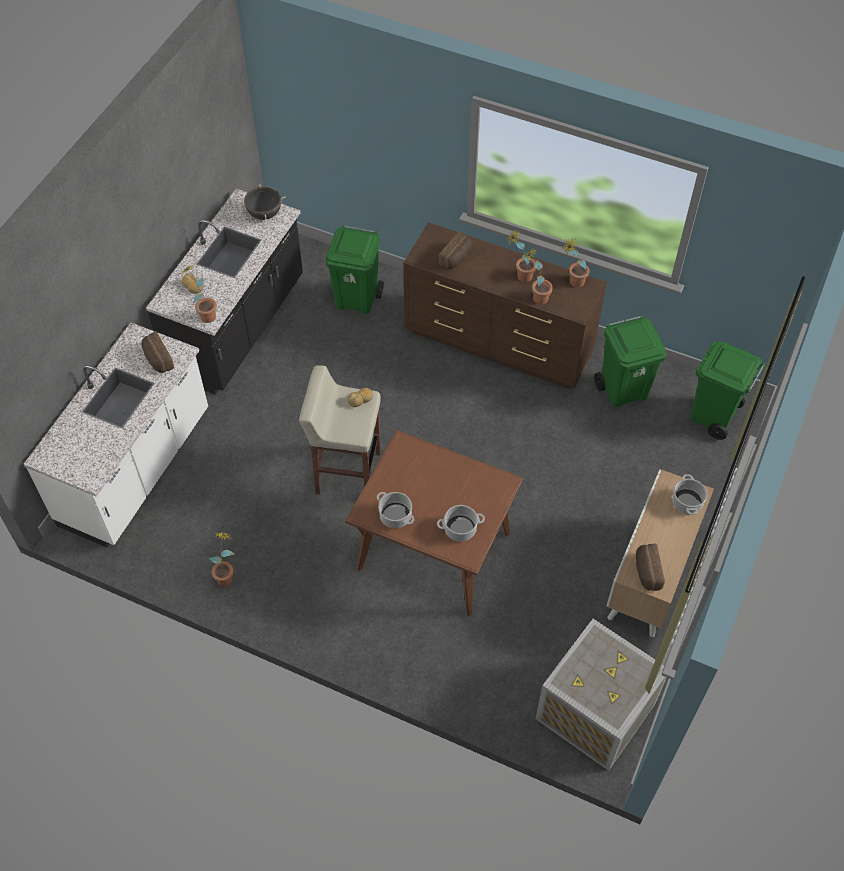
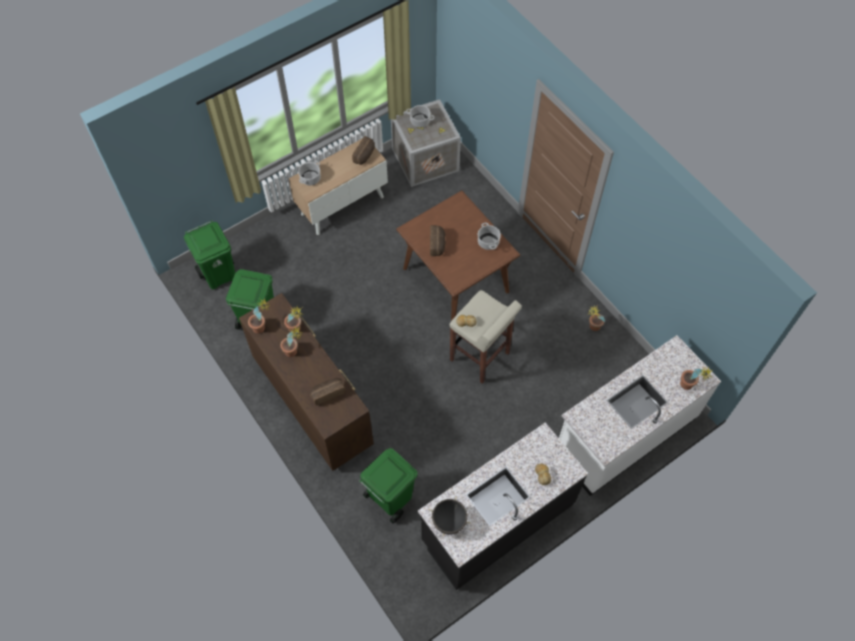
camera: 150 degrees left, 5 degrees up
(157, 359) = (596, 419): bread -> bread (437, 244)
(204, 314) = (544, 442): potted plant -> potted plant (688, 387)
(460, 529) = (454, 216): cooking pot -> cooking pot (419, 121)

